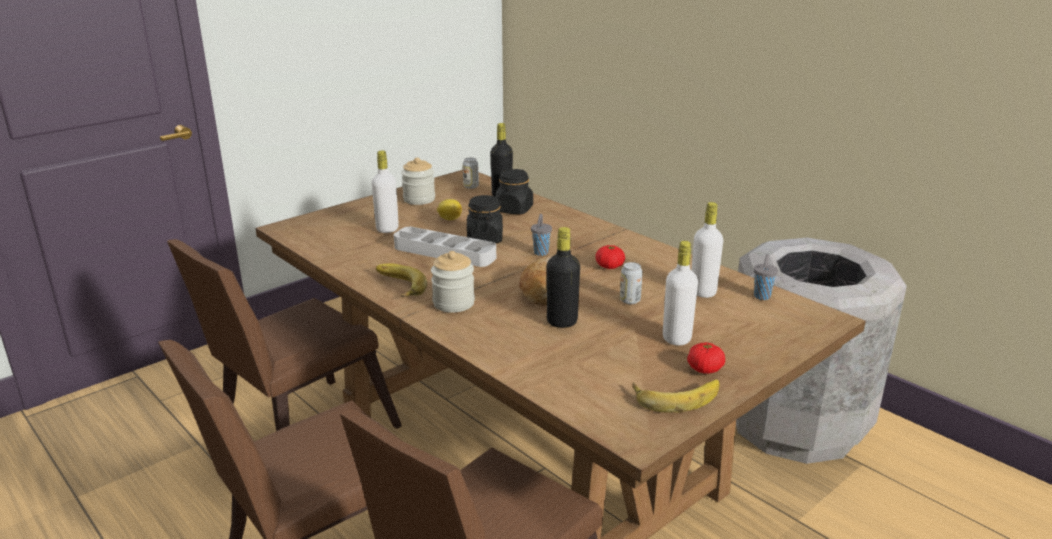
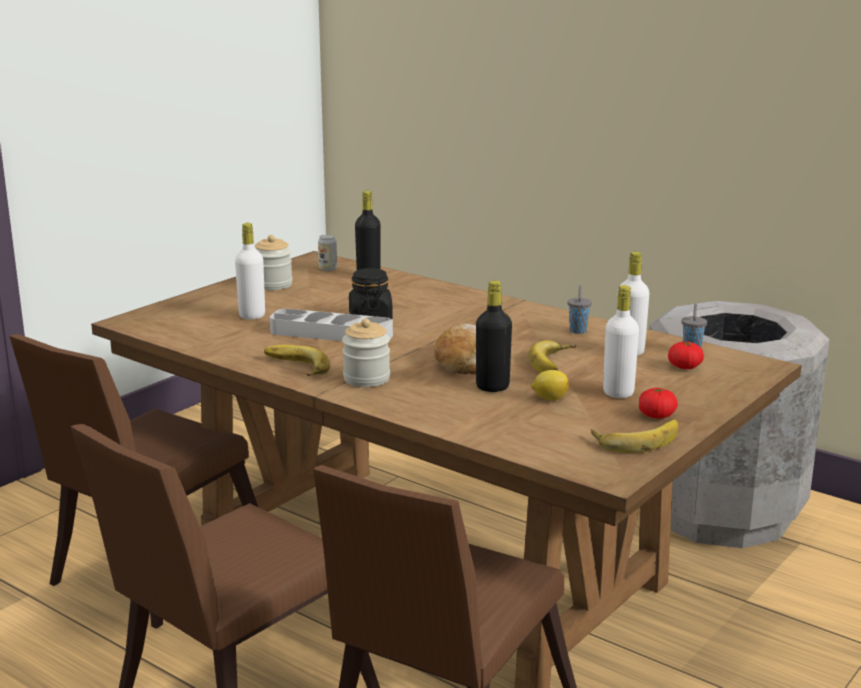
camera: 10 degrees left, 5 degrees down
(449, 219) = (319, 302): lemon -> lemon (549, 398)
(514, 210) = (389, 289): black jar -> none
(540, 253) = (440, 328): grey cup -> grey cup (578, 331)
(609, 266) = (521, 335): tomato -> tomato (684, 367)
(630, 300) = (556, 364): can -> banana

